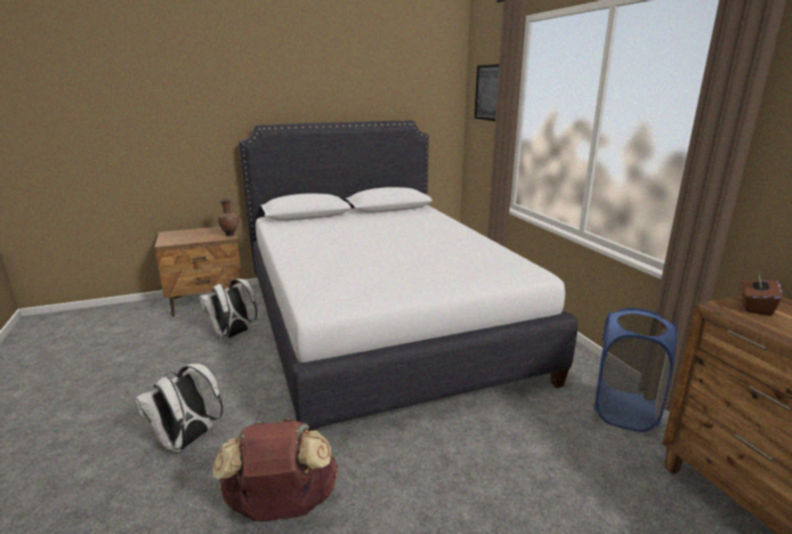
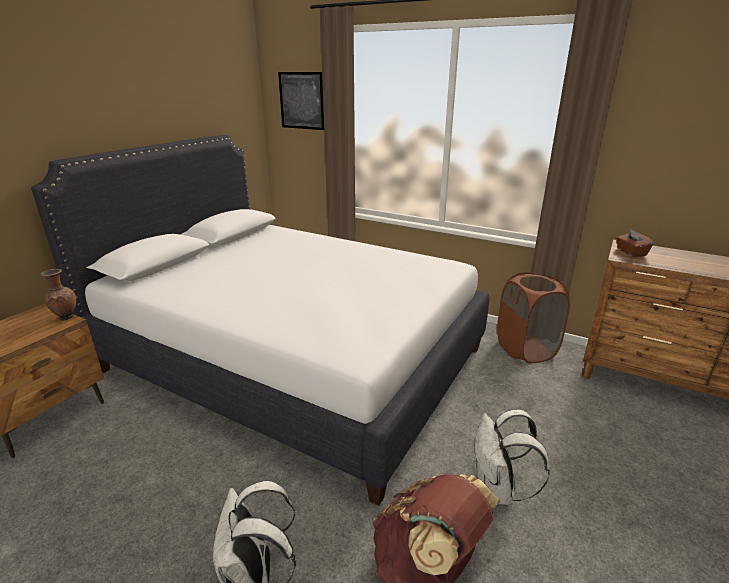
camera: 40 degrees left, 5 degrees up
(233, 335) = (141, 439): white backpack -> white backpack (498, 491)
(624, 410) = (525, 349): blue laundry basket -> brown laundry basket

